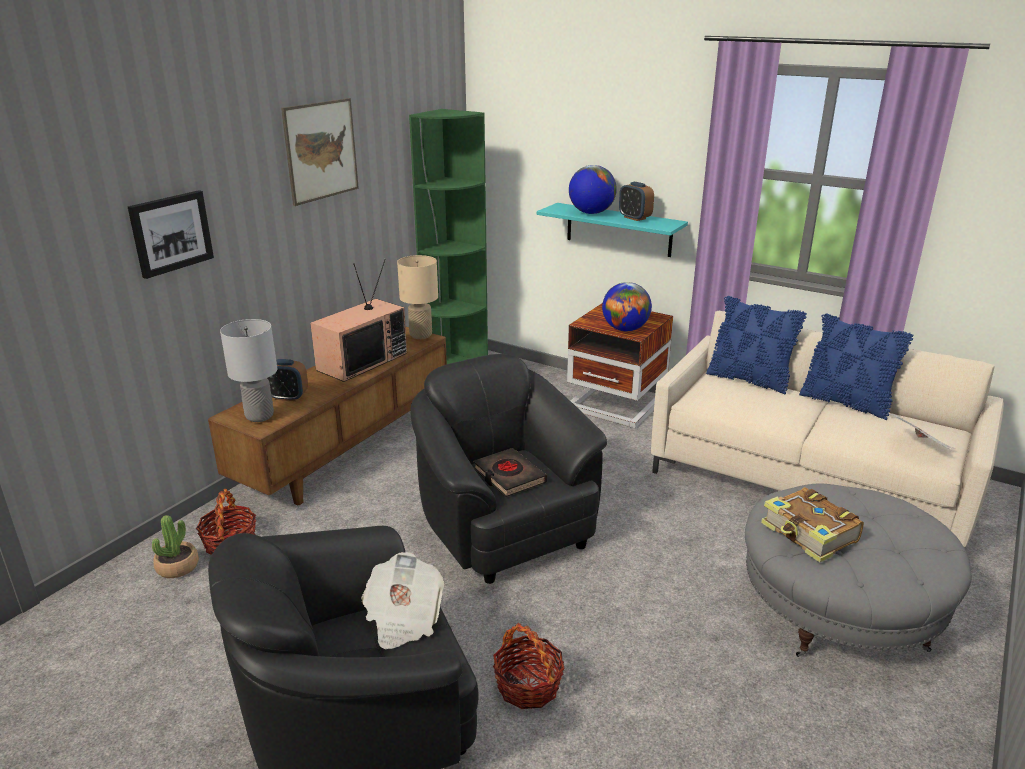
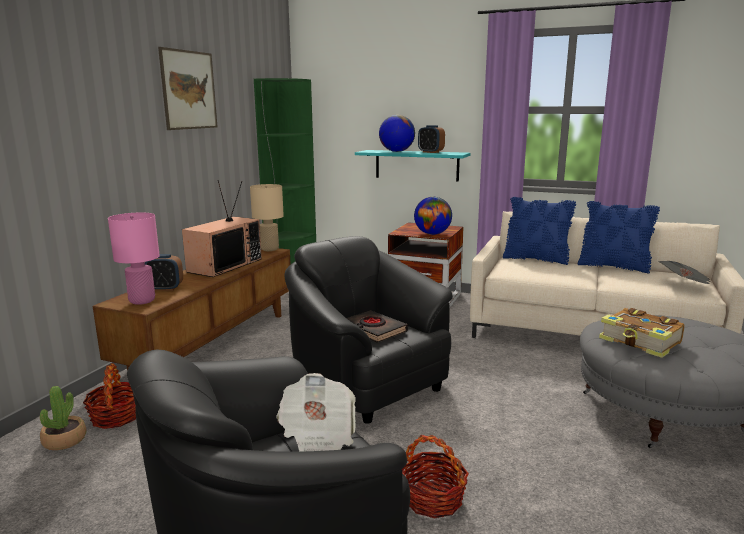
camera: 10 degrees left, 10 degrees down
(171, 233) = (63, 130): picture -> none
(259, 418) = (142, 302): grey table lamp -> pink table lamp

